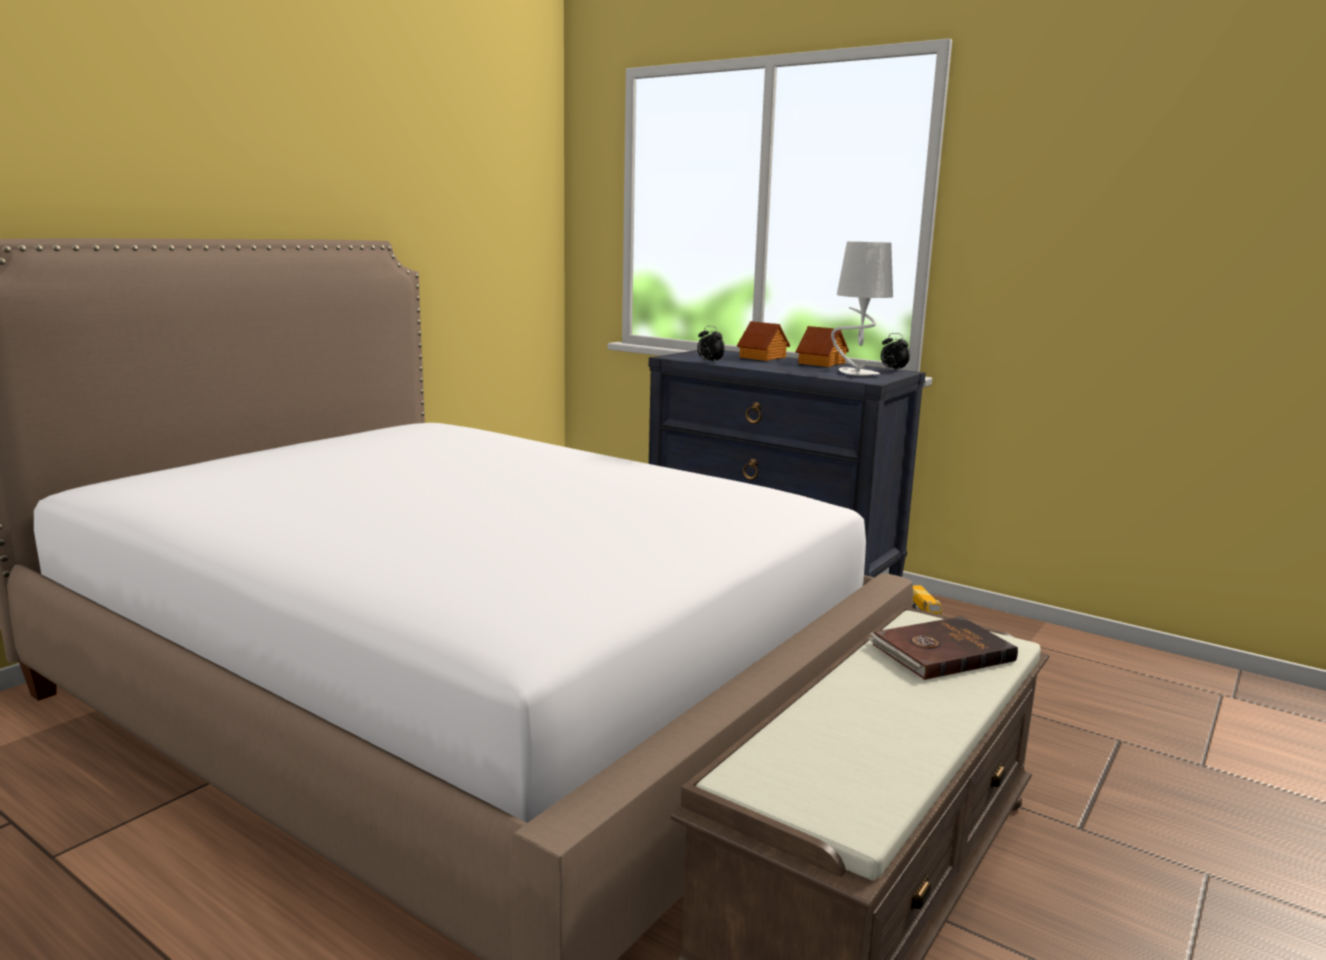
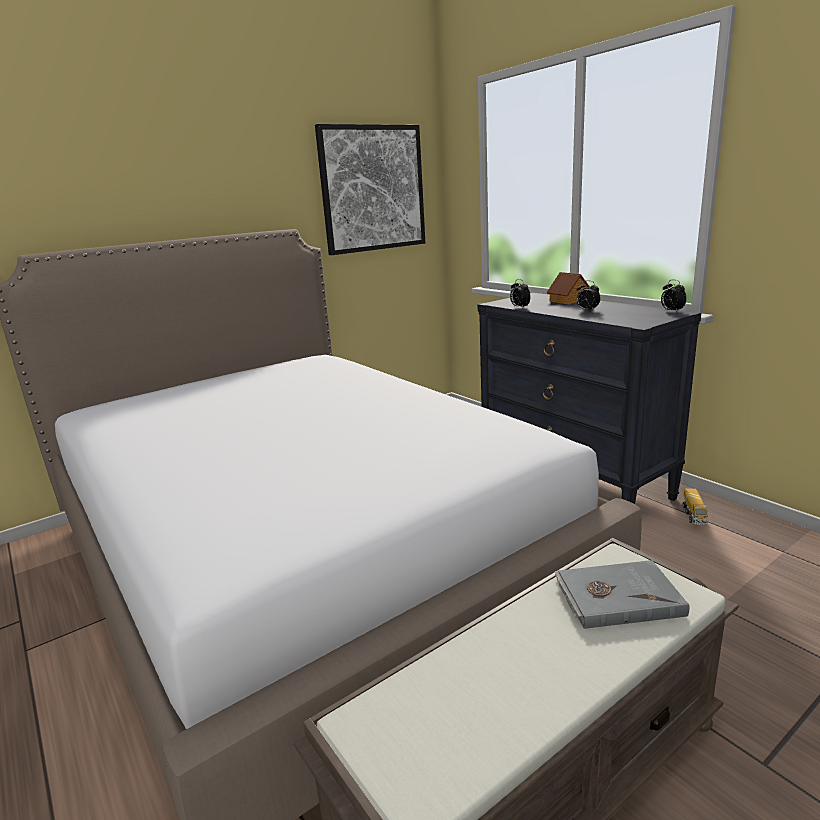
camera: 20 degrees right, 5 degrees up
(480, 197) = (373, 189): none -> picture
(796, 367) = (587, 310): none -> alarm clock
(821, 363) = (613, 305): toy house -> none
(855, 373) = (633, 316): grey table lamp -> none
(940, 652) = (617, 596): brown book -> grey book

